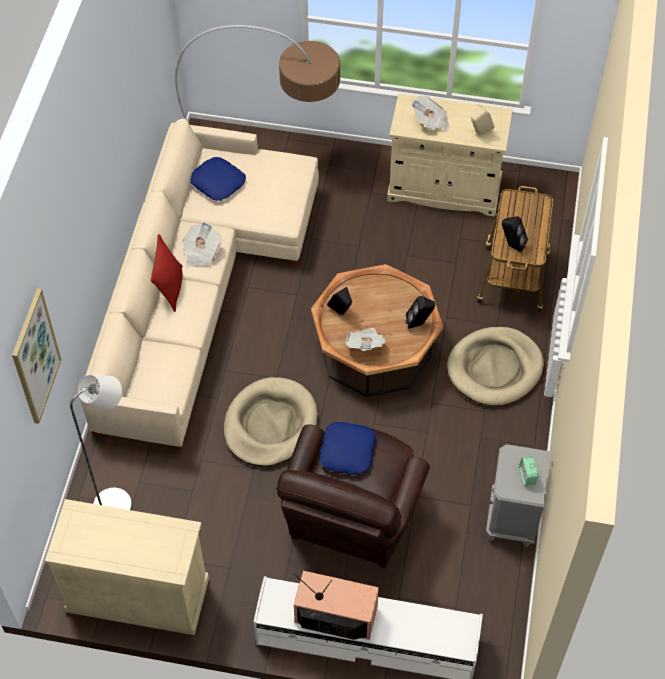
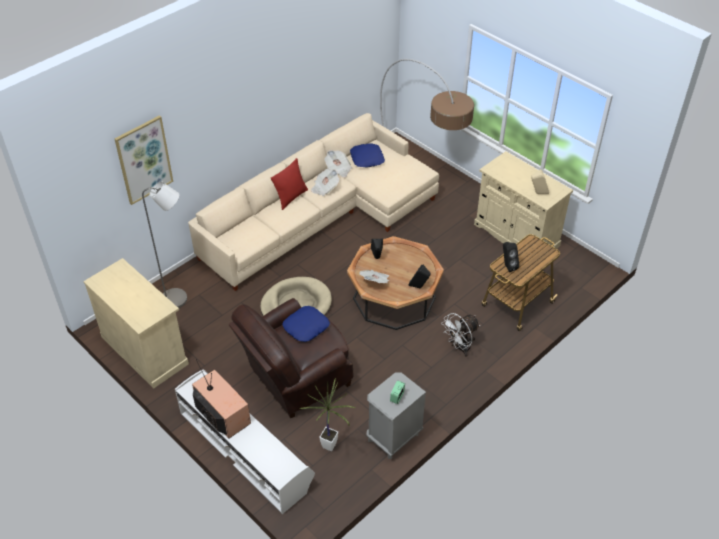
camera: 35 degrees right, 10 degrees down
(431, 122) = (512, 174): newspaper -> newspaper (338, 169)
(458, 574) = (331, 448): none -> potted plant
(495, 368) = (459, 347): beige dog bed -> white fan

